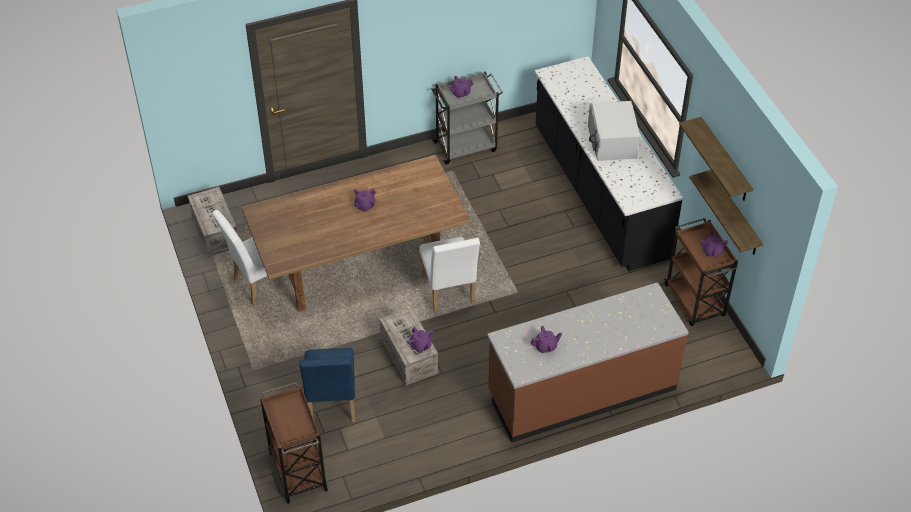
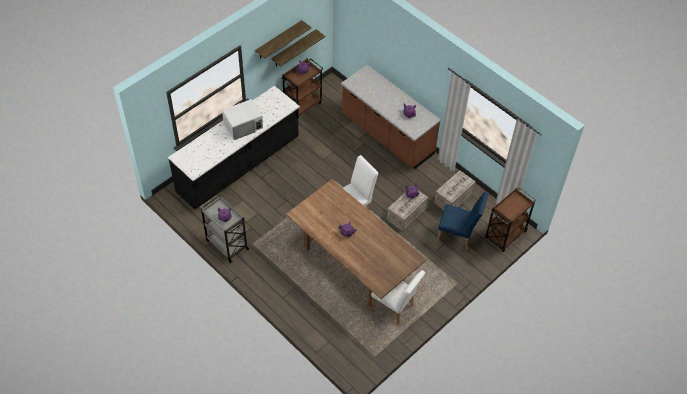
camera: 115 degrees left, 5 degrees up
(215, 231) = (366, 354): crate -> crate (453, 198)
(331, 405) = (458, 236): blue chair -> blue chair turned 45 degrees clockwise

